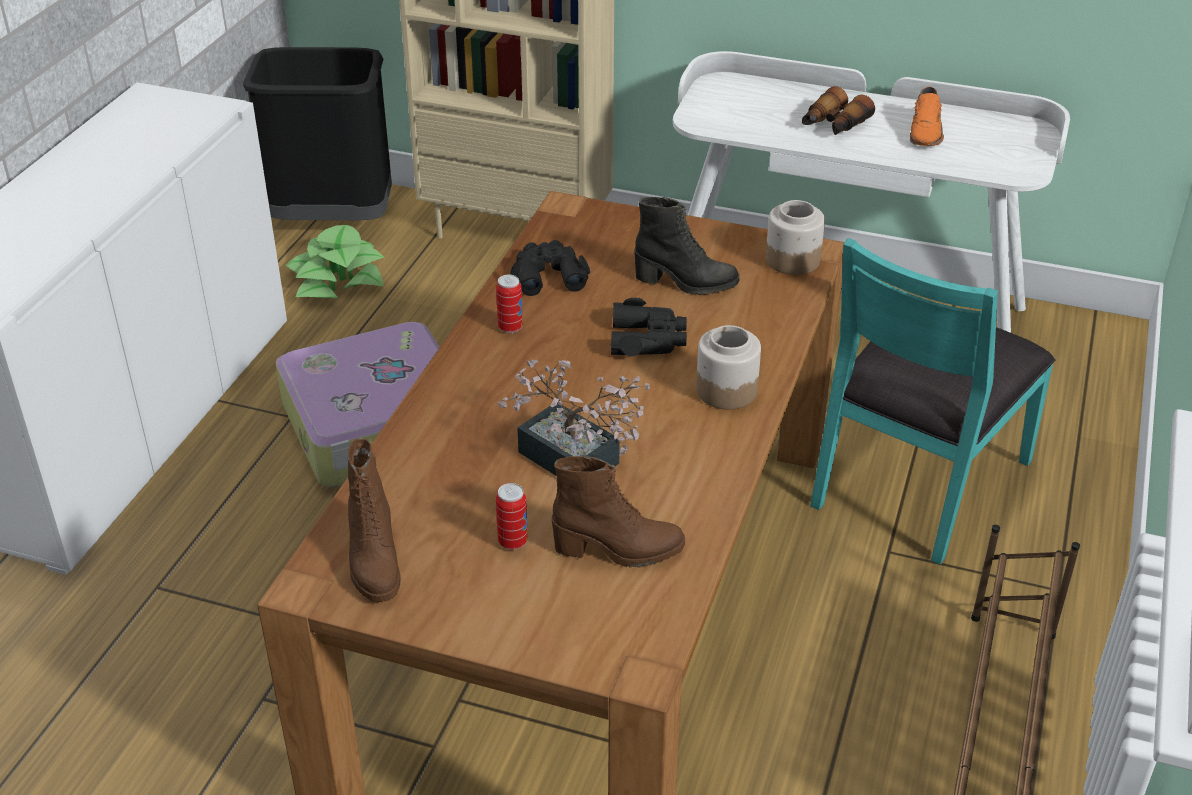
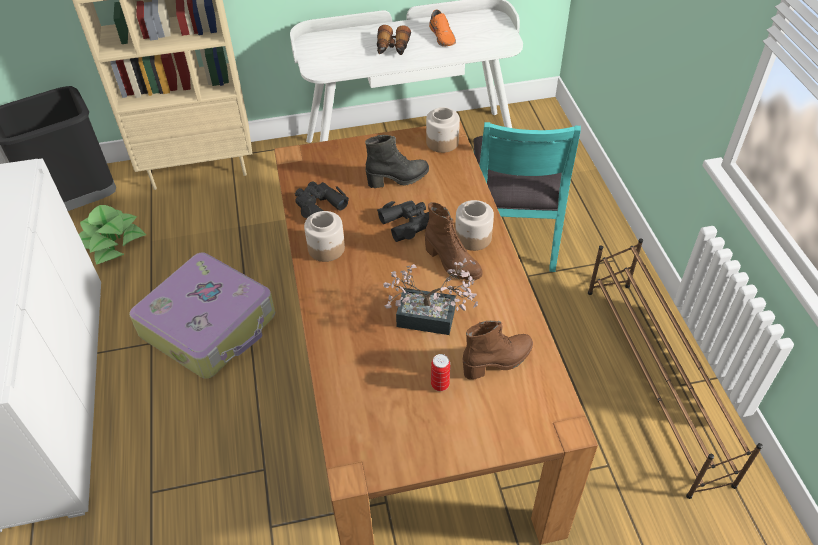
camera: 30 degrees left, 10 degrees up
(373, 562) = (375, 437): brown boot -> brown boot (452, 263)
(510, 327) = (326, 248): can -> jar

